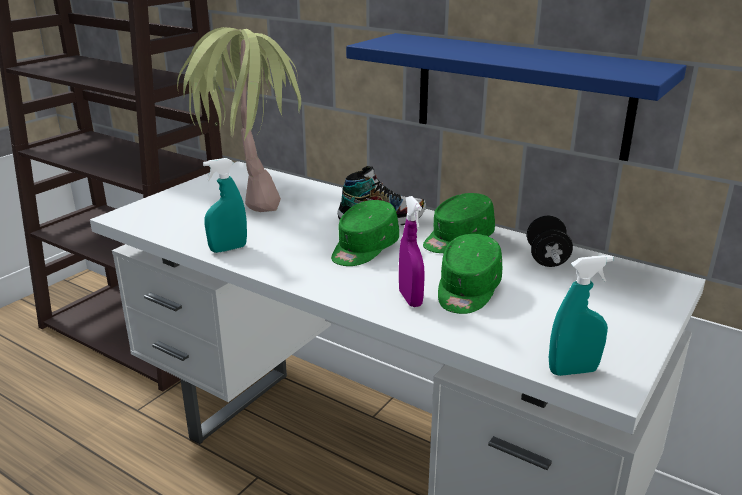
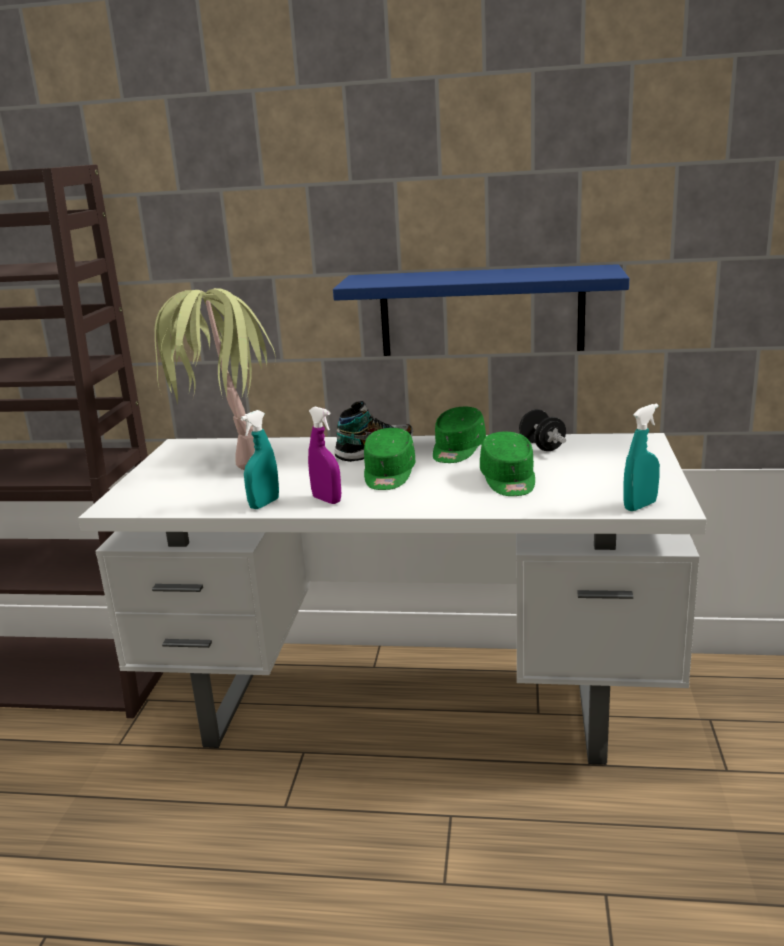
camera: 25 degrees left, 5 degrees down
(410, 299) = (472, 496): purple spray bottle -> purple spray bottle (327, 500)

